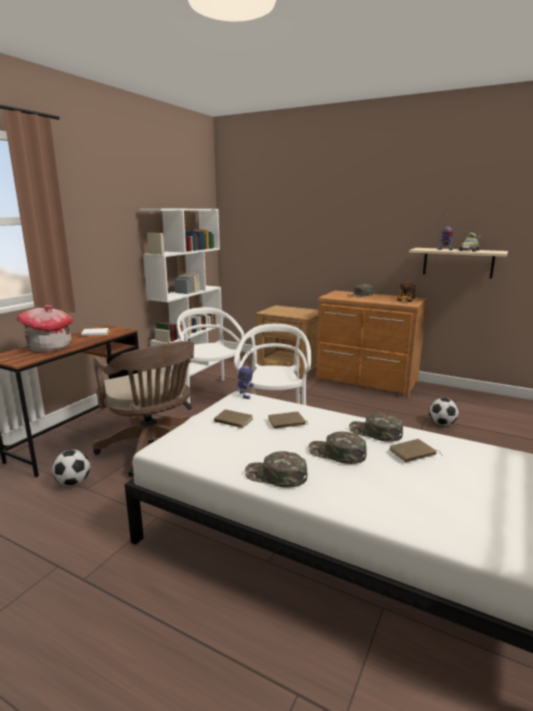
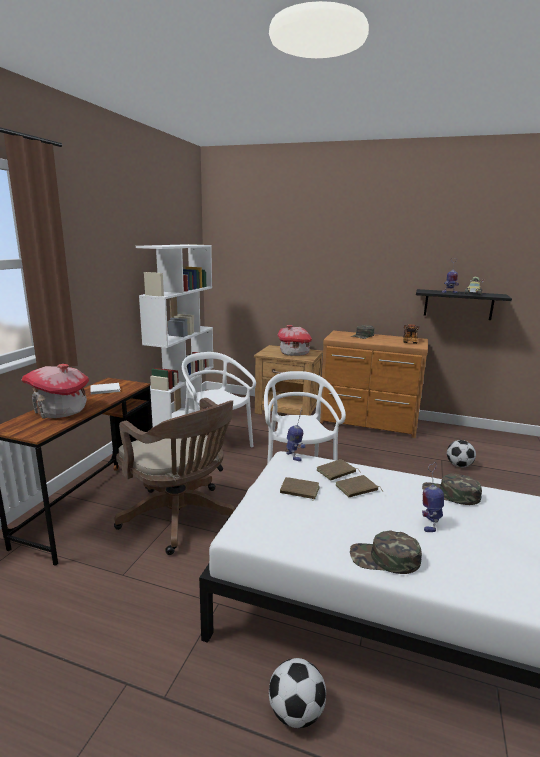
camera: 10 degrees left, 0 degrees up
(73, 483) = (104, 568): football -> football (296, 713)
(295, 312) = (294, 353): none -> toy house
(336, 453) = (429, 524): green cap -> toy robot
(413, 453) = (501, 517): brown book -> brown book (336, 472)
(458, 262) = (458, 304): beige shelf -> black shelf

